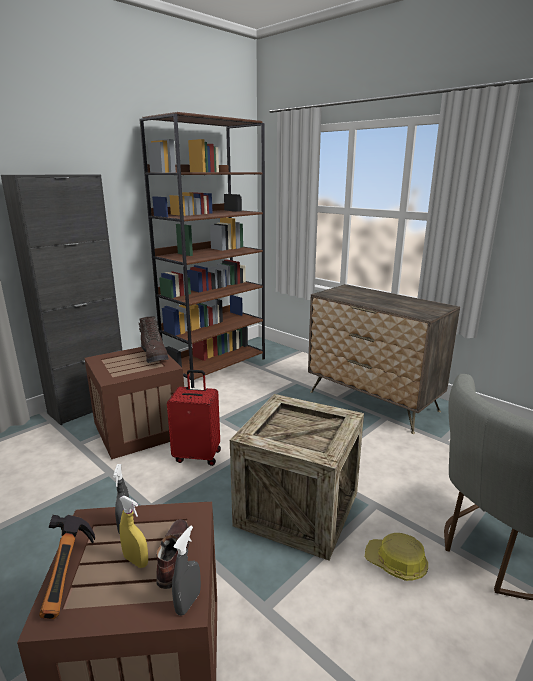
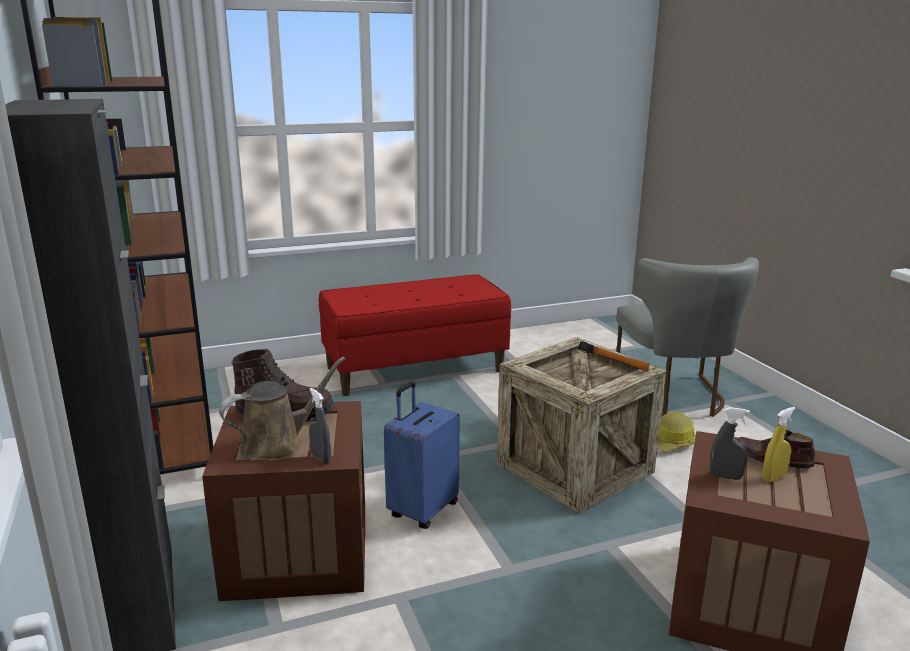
camera: 65 degrees left, 0 degrees up
(70, 575) = (792, 510): hammer -> hammer (612, 366)
(119, 362) = (277, 444): none -> brown watering can
(188, 602) = (826, 459): grey spray bottle -> grey spray bottle (321, 458)
(198, 455) = (422, 510): red suitcase -> blue suitcase
(373, 401) = (415, 369): dresser -> red bench

